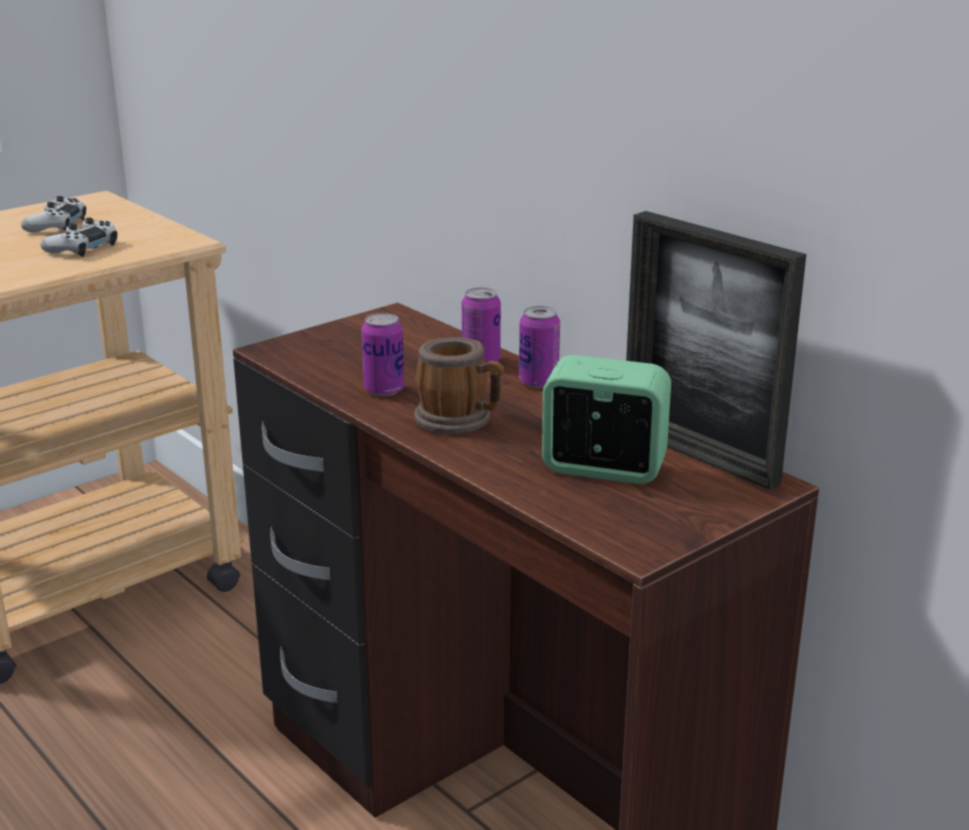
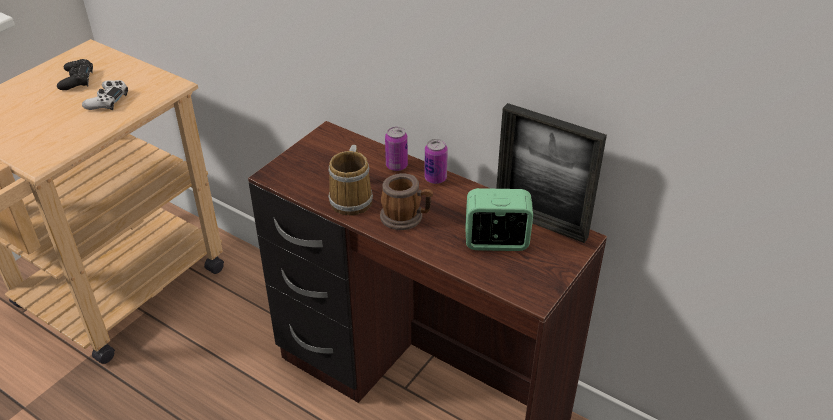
camera: 15 degrees left, 15 degrees up
(56, 225) = (77, 80): white game controller -> black game controller
(384, 390) = (353, 199): can -> mug

